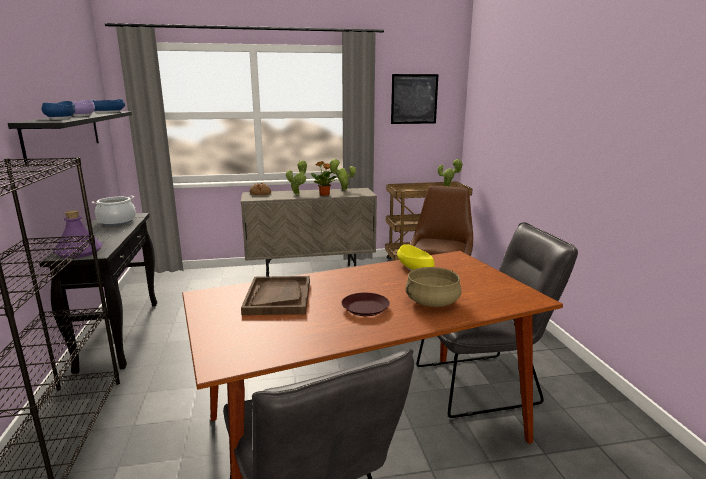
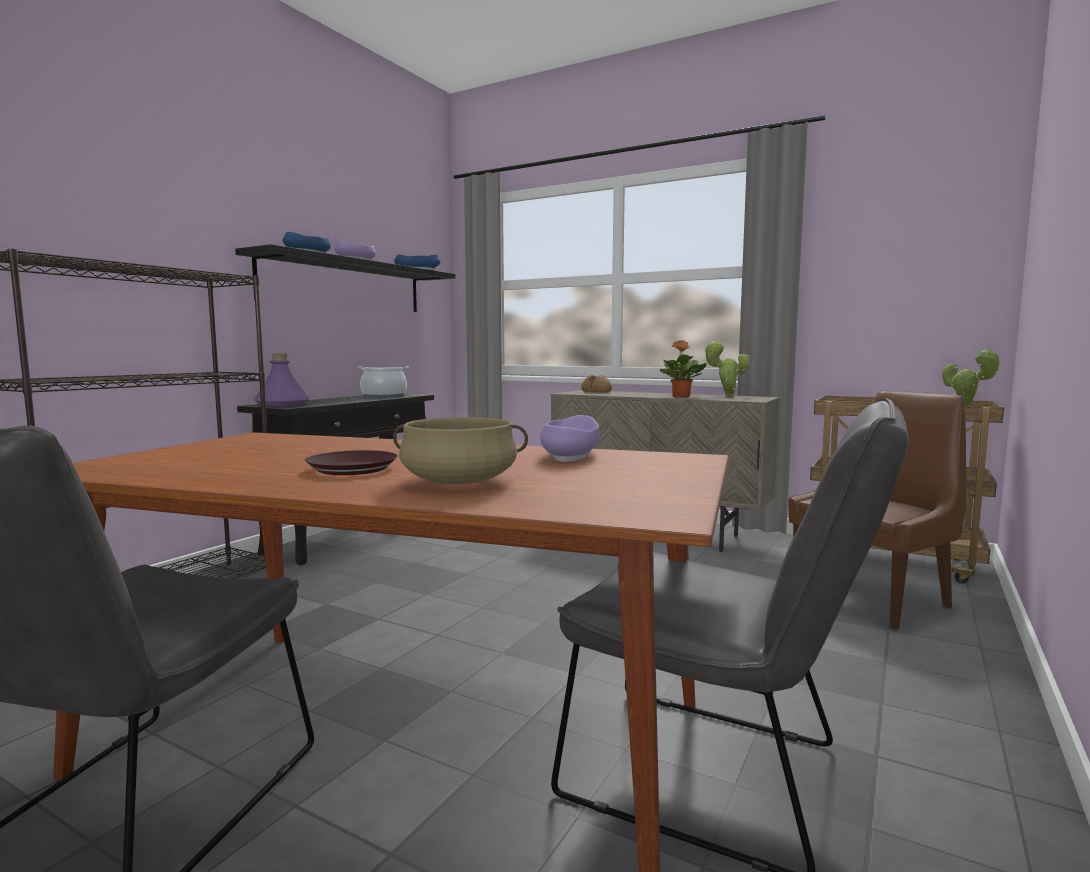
camera: 40 degrees right, 10 degrees down
(278, 297) = (307, 447): brown tray -> none
(298, 194) = (645, 394): potted plant -> none
(414, 99) = (894, 236): picture -> none
(414, 268) = (570, 455): yellow bowl -> purple bowl

